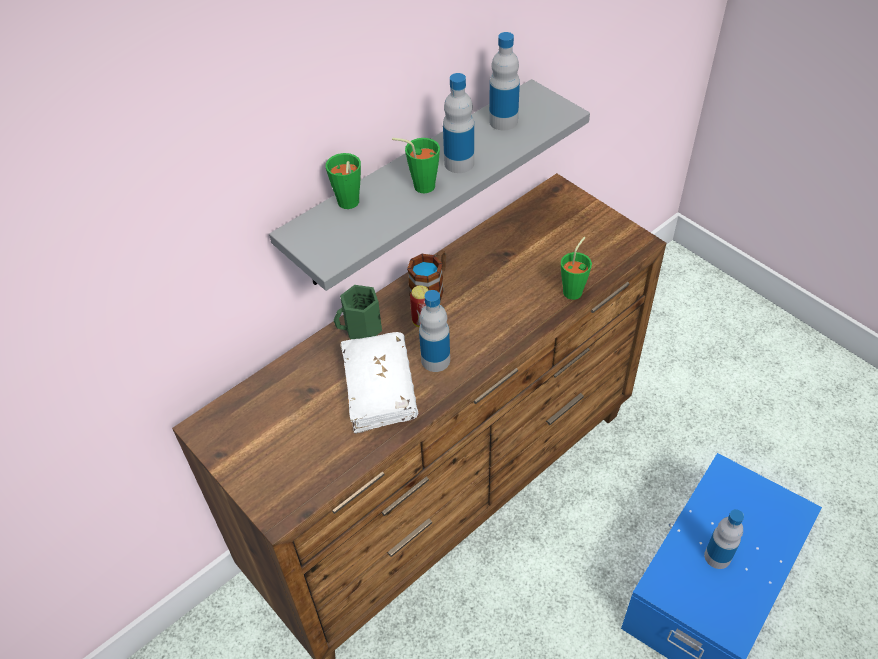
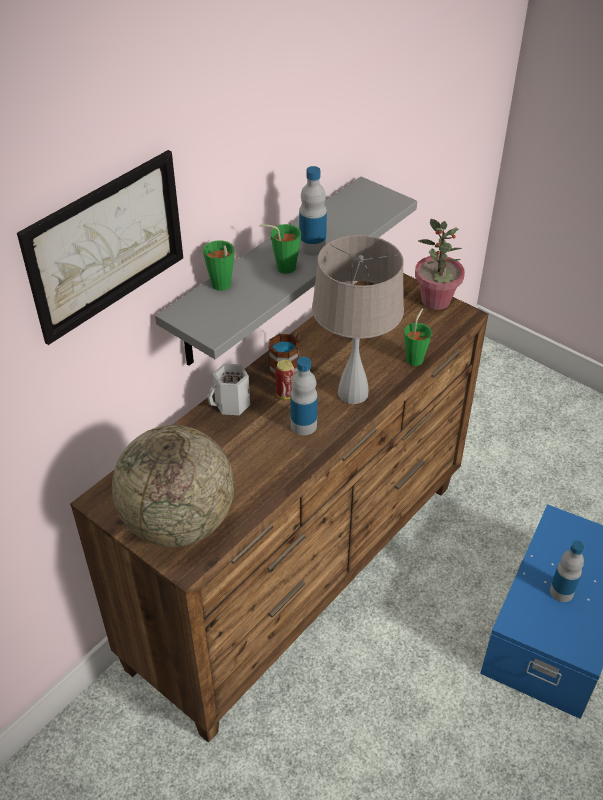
camera: 10 degrees left, 5 degrees down
(200, 160) = (106, 245): none -> picture
(281, 462) = (179, 522): none -> globe
(362, 329) = (231, 405): green mug -> white mug
(380, 389) = (258, 454): white book -> none
(496, 326) = (353, 393): none -> beige table lamp
(503, 121) = (344, 211): bottle -> none
(609, 223) = (436, 301): none -> potted plant

